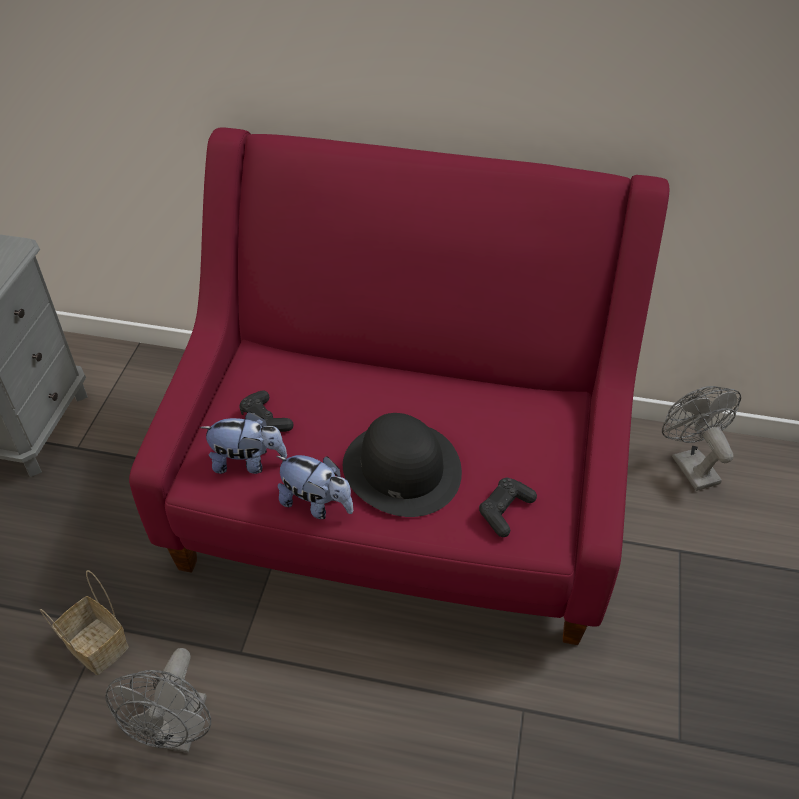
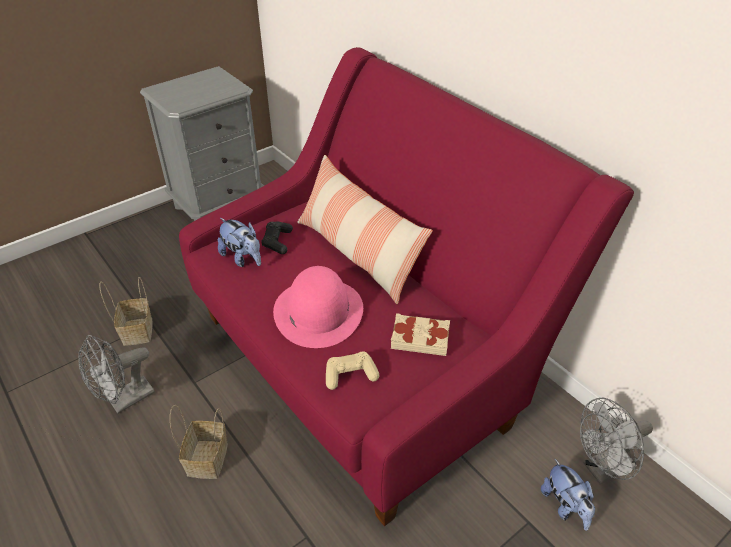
camera: 40 degrees right, 5 degrees down
(316, 504) = (250, 301): plush toy -> plush toy (565, 506)
(351, 718) = (208, 460): none -> basket
(367, 382) = (357, 253): none -> pillow
(401, 468) = (318, 311): black hat -> pink hat
(505, 511) = (350, 375): black game controller -> beige game controller
(524, 433) = (420, 338): none -> beige book
(690, 464) = (603, 470): grey fan -> grey fan turned 135 degrees counterclockwise

